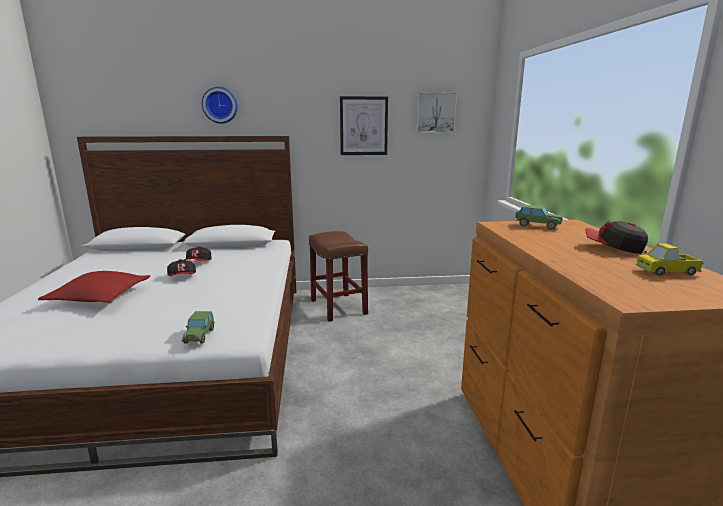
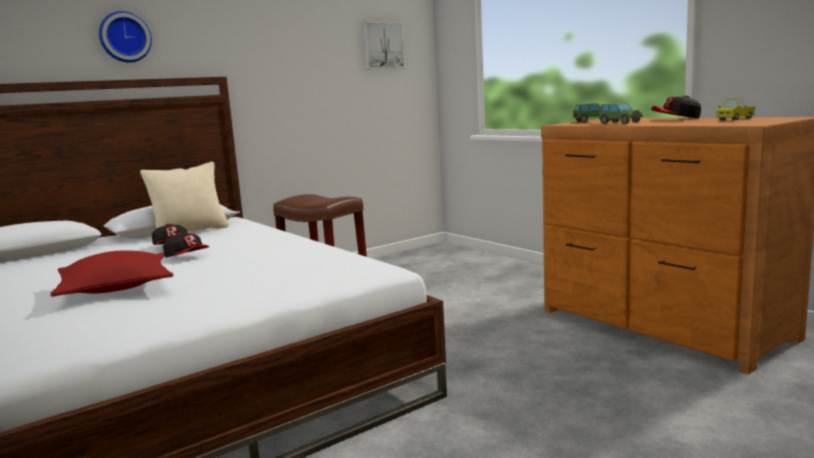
camera: 30 degrees left, 5 degrees down
(199, 336) = (336, 278): toy car -> toy car (619, 123)
(233, 250) = (190, 232): none -> beige pillow
(363, 126) = (309, 63): picture -> none

